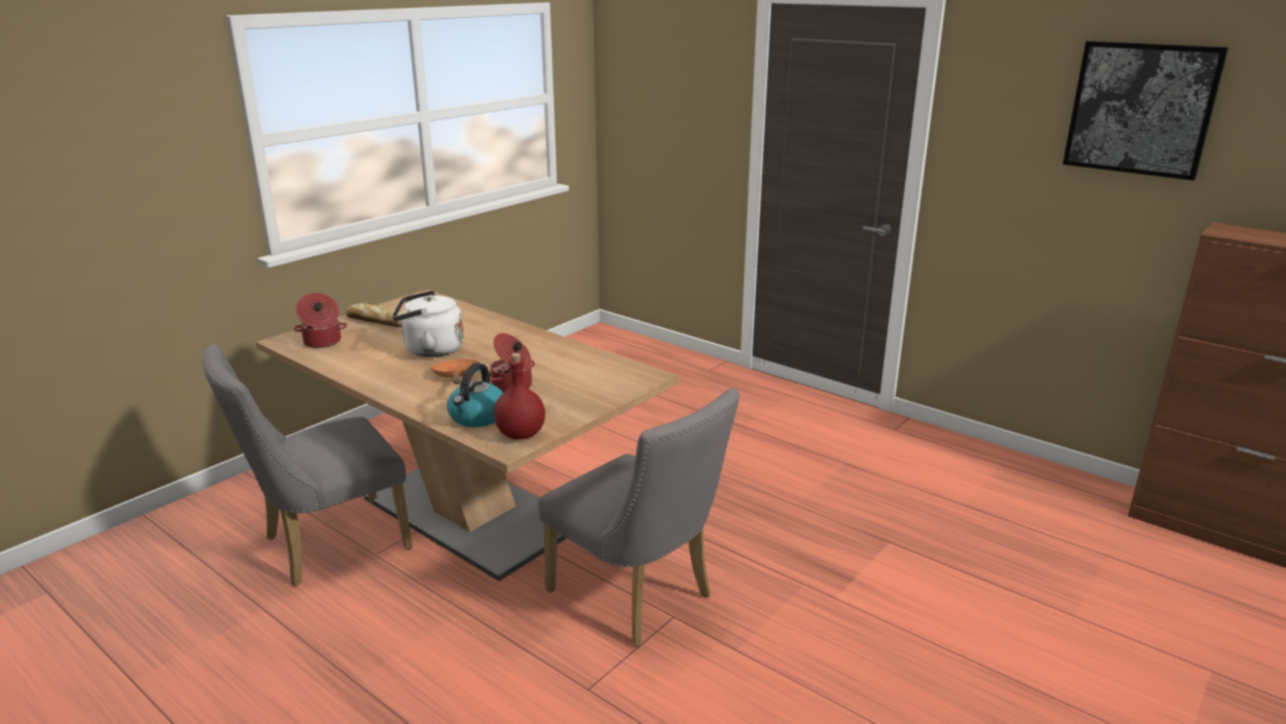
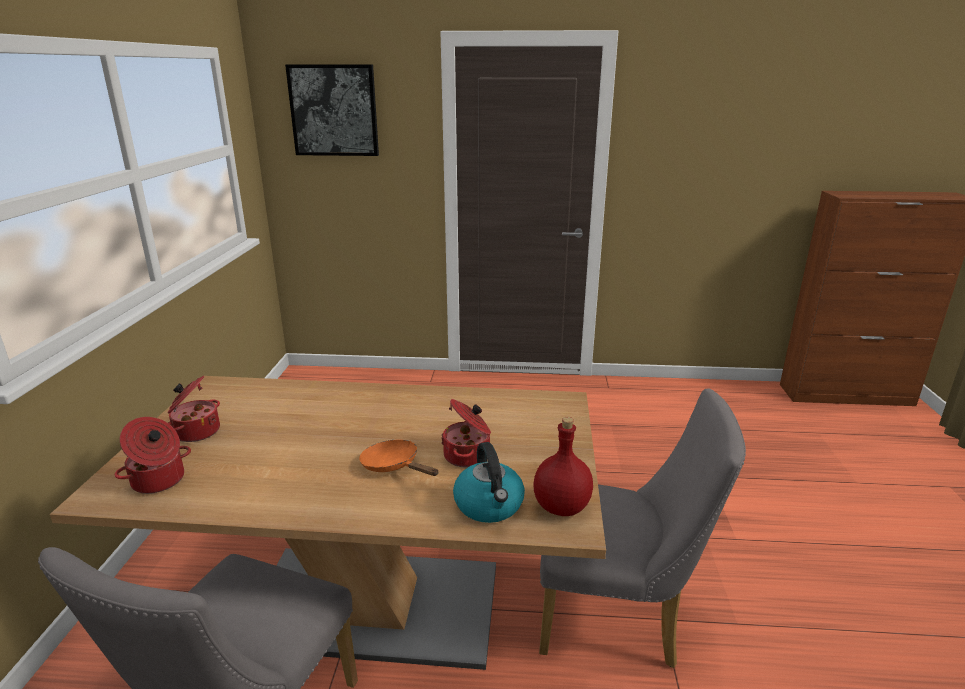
camera: 35 degrees left, 0 degrees up
(376, 321) = (196, 431): bread -> cooking pot
(430, 350) = (315, 444): white kettle -> none
(1141, 109) = (769, 116): picture -> picture (334, 110)

